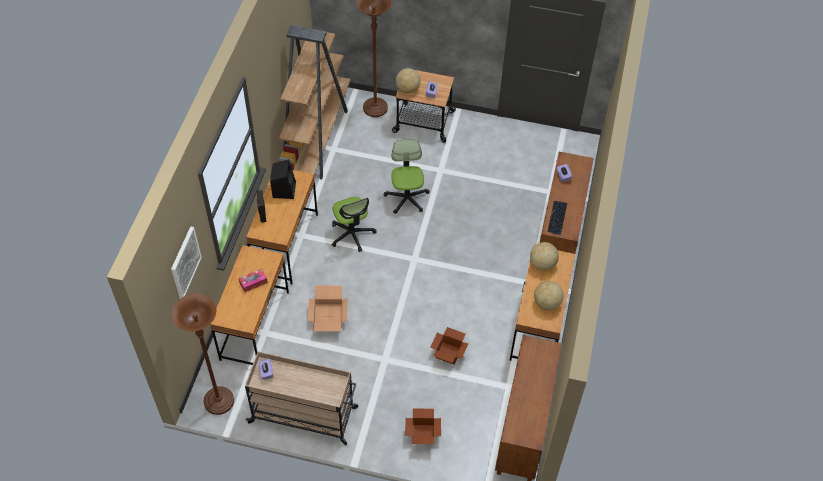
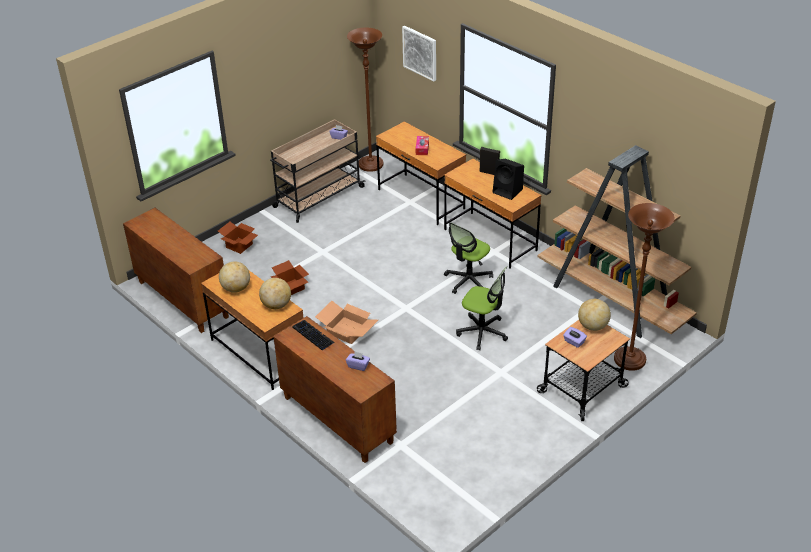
camera: 125 degrees right, 15 degrees down
(327, 315) = (394, 237): cardboard box -> cardboard box (348, 330)
(352, 234) = (468, 281): office chair -> office chair turned 60 degrees counterclockwise

